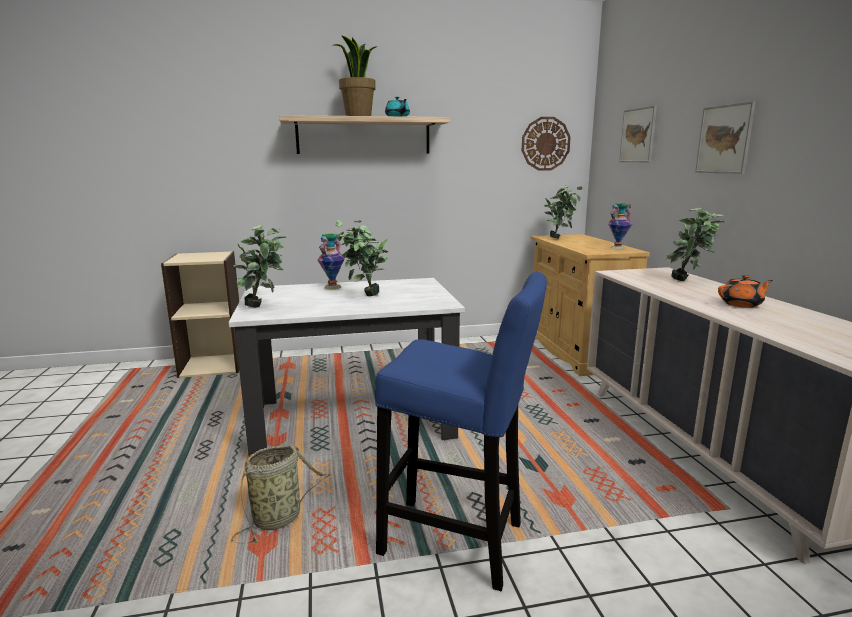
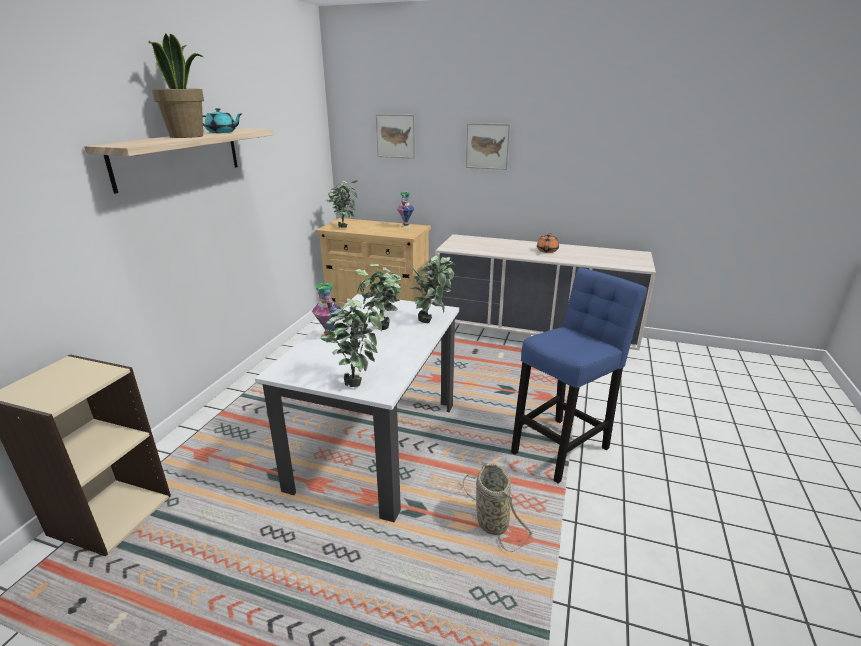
camera: 60 degrees left, 10 degrees up
(545, 144) = (307, 142): wall clock -> none
(688, 281) = (492, 242): potted plant -> potted plant (433, 321)

